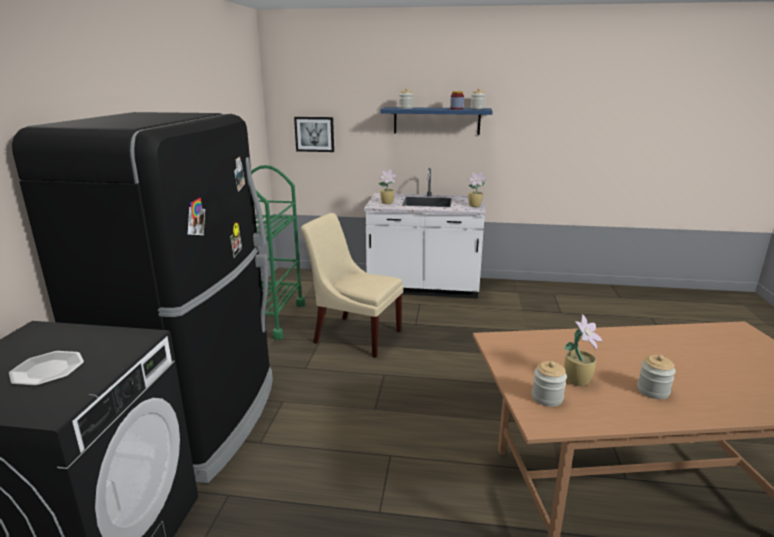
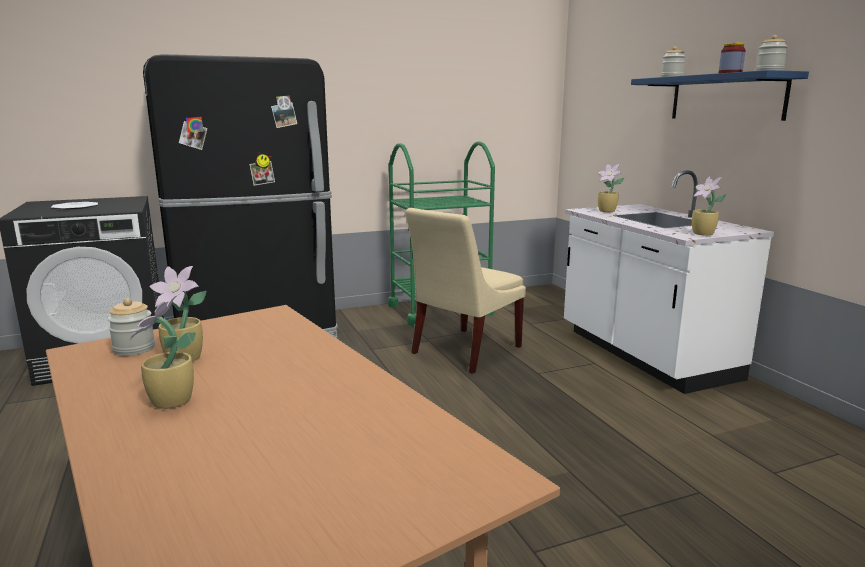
camera: 60 degrees right, 5 degrees down
(314, 134) = (597, 120): picture -> none
(354, 335) = (463, 351): beige chair -> beige chair turned 135 degrees counterclockwise
(653, 391) = (170, 402): jar -> potted plant

